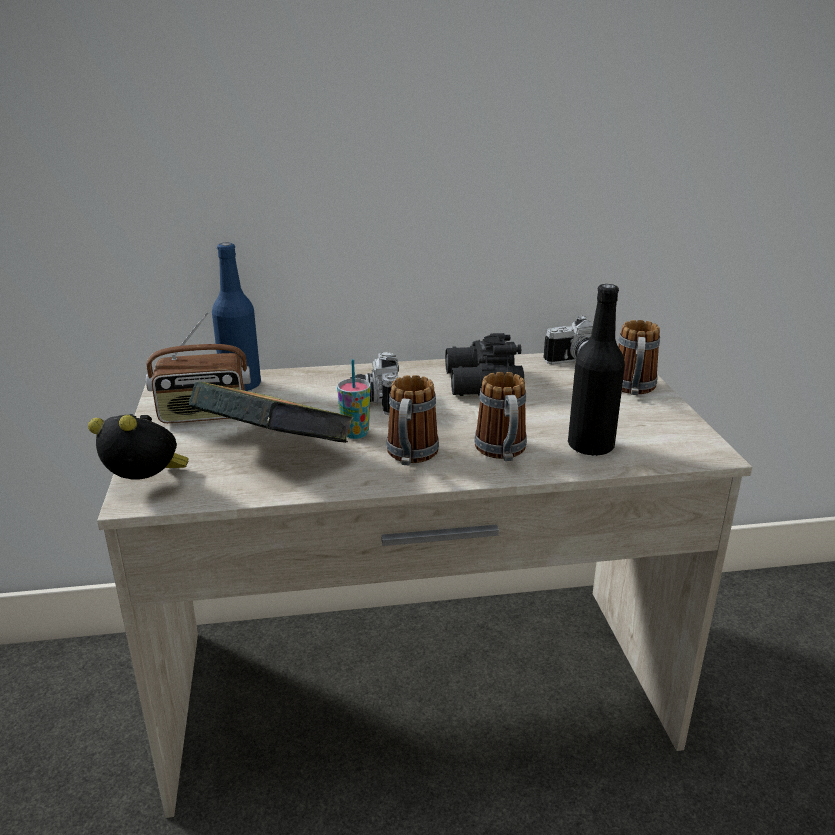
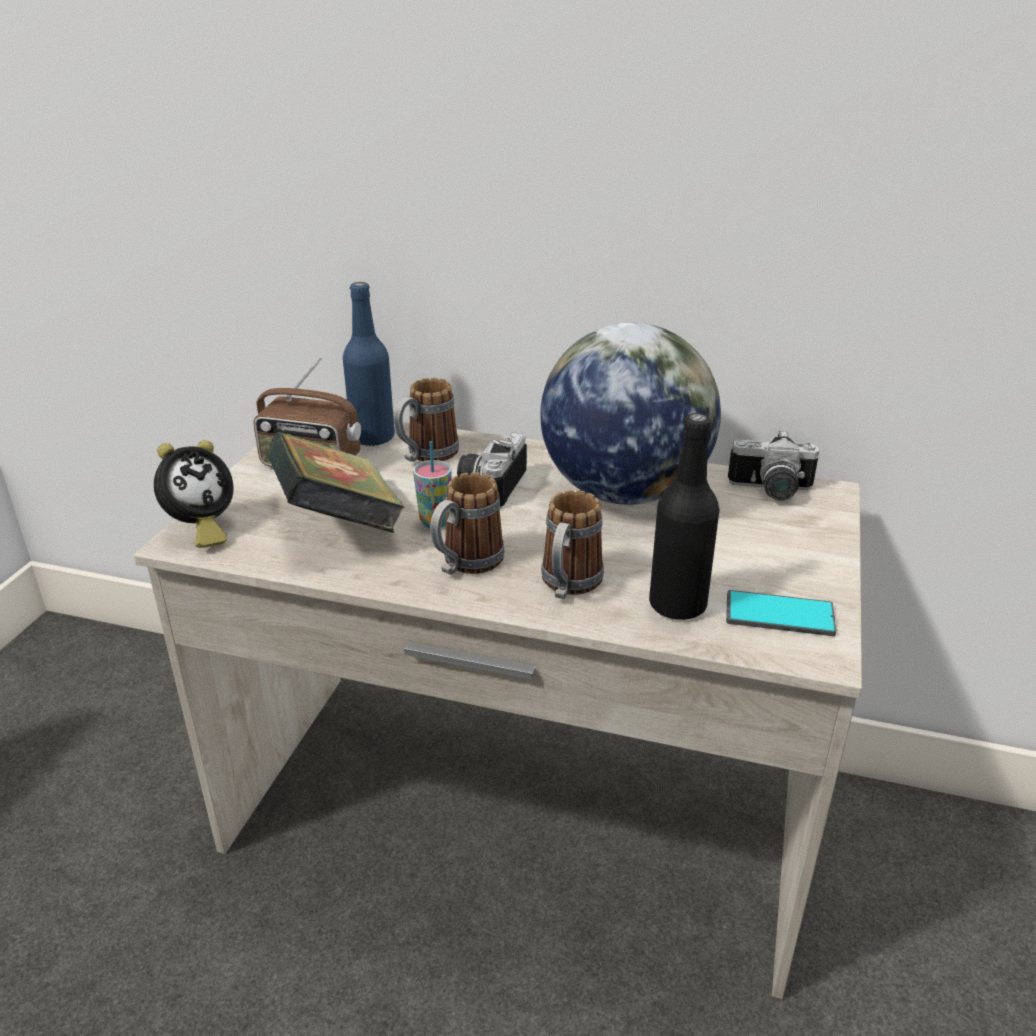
camera: 25 degrees right, 5 degrees up
(147, 485) = (200, 529): alarm clock -> alarm clock turned 90 degrees clockwise
(480, 384) = (624, 492): black binoculars -> globe
(633, 390) = (804, 543): mug -> mug (426, 456)
(661, 436) = (779, 615): none -> phone

